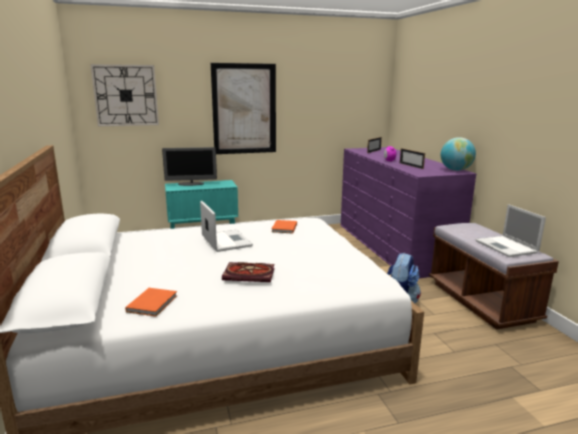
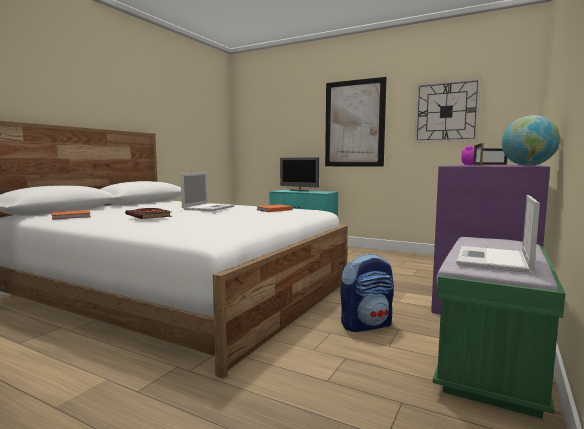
camera: 45 degrees right, 10 degrees down
(126, 95) = (264, 116): wall clock -> wall clock (446, 112)
(481, 301) = (491, 362): brown bench -> green bench

